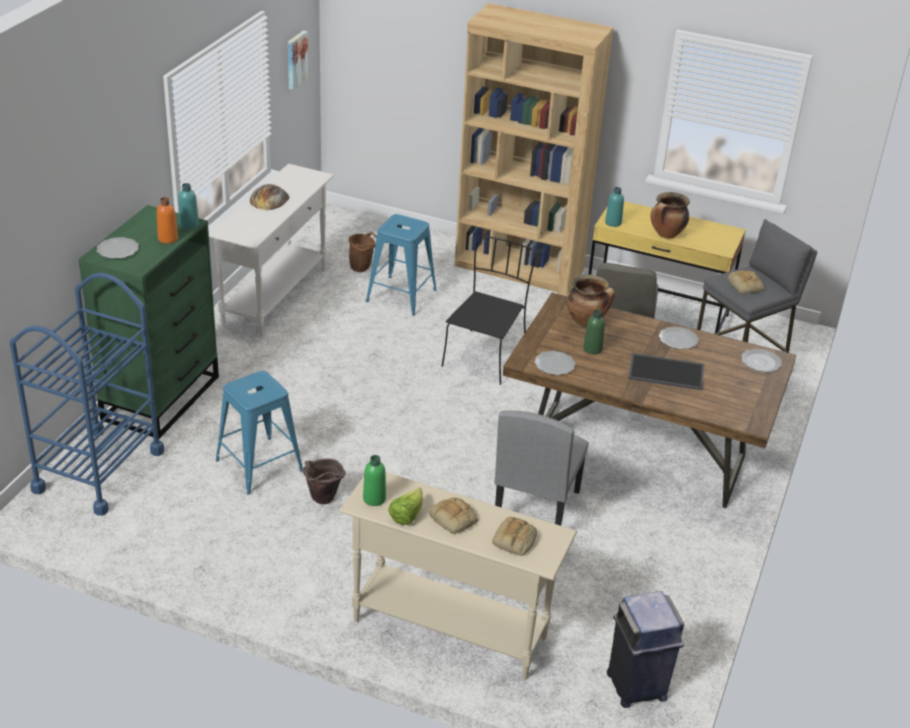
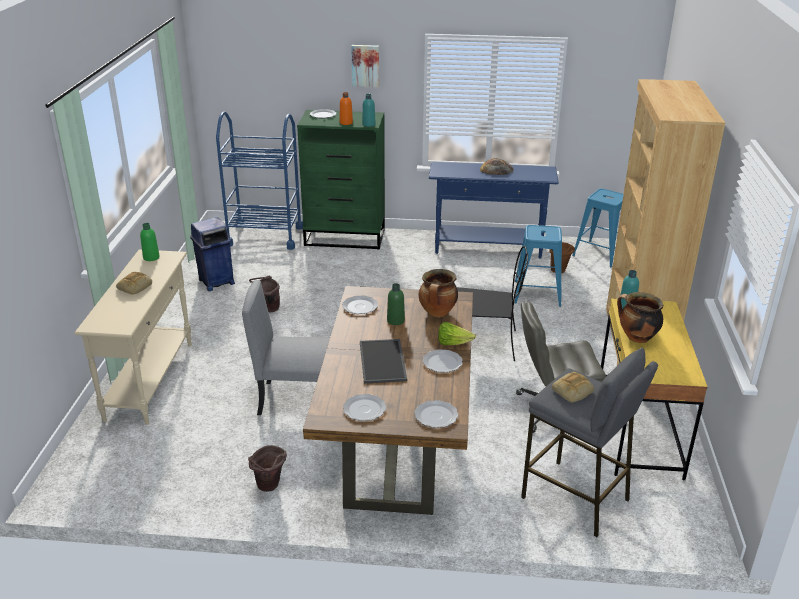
camera: 75 degrees right, 5 degrees down
(259, 465) = (293, 281): blue stool -> blue stool (599, 253)
(275, 297) = (488, 248): white console table -> blue console table
(296, 59) = (612, 98): picture -> picture (365, 65)
(406, 515) = (135, 270): lettuce -> lettuce (453, 343)
(515, 540) = (114, 312): bread -> none
(636, 687) = (98, 478): blue trash can -> blue trash can (215, 282)
(684, 552) = (270, 488): none -> brown bucket
(743, 397) = (365, 409): none -> plate

